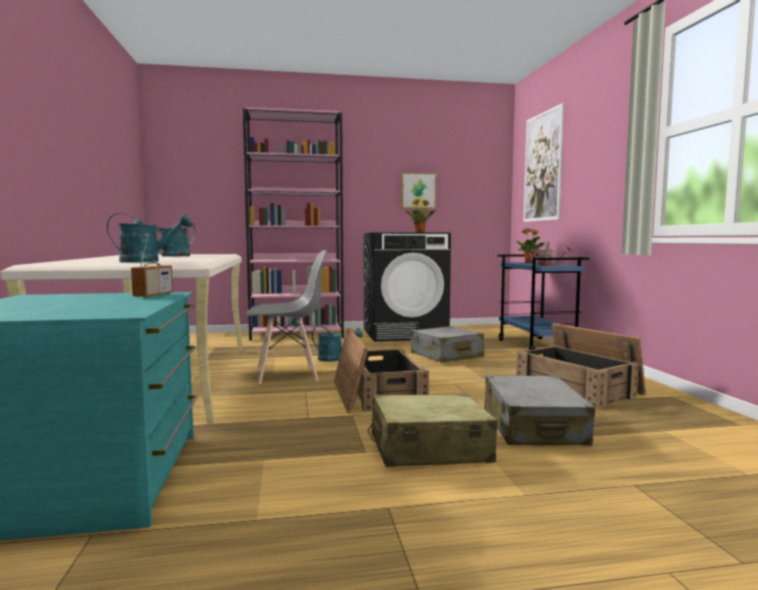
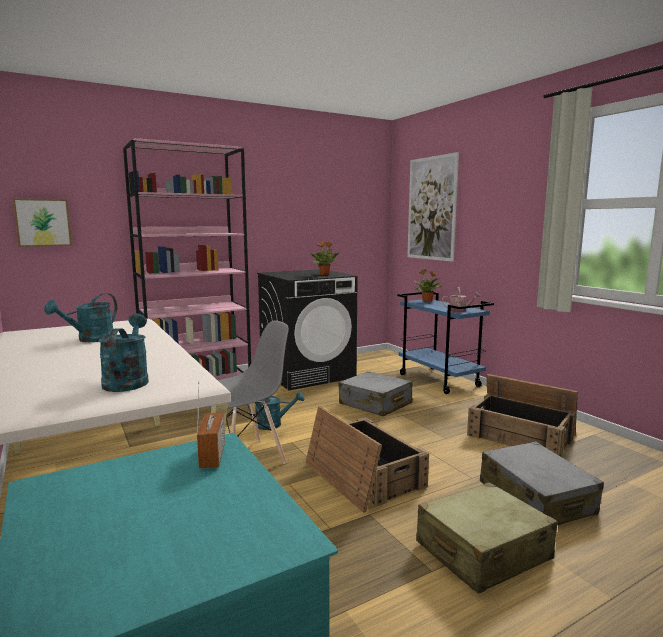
camera: 20 degrees left, 5 degrees up
(147, 261) = (127, 380): turquoise watering can -> turquoise watering can turned 60 degrees counterclockwise
(418, 191) = (308, 226): picture -> picture (43, 222)

